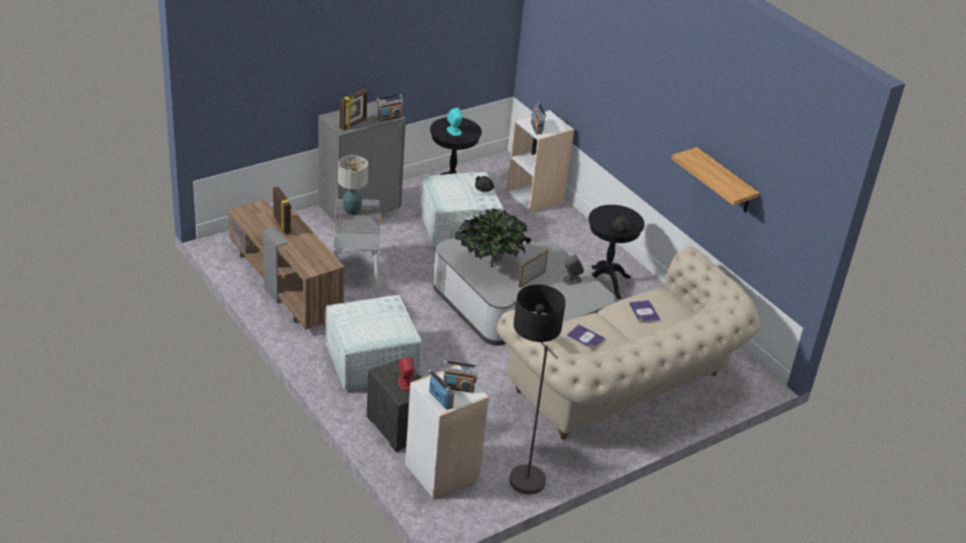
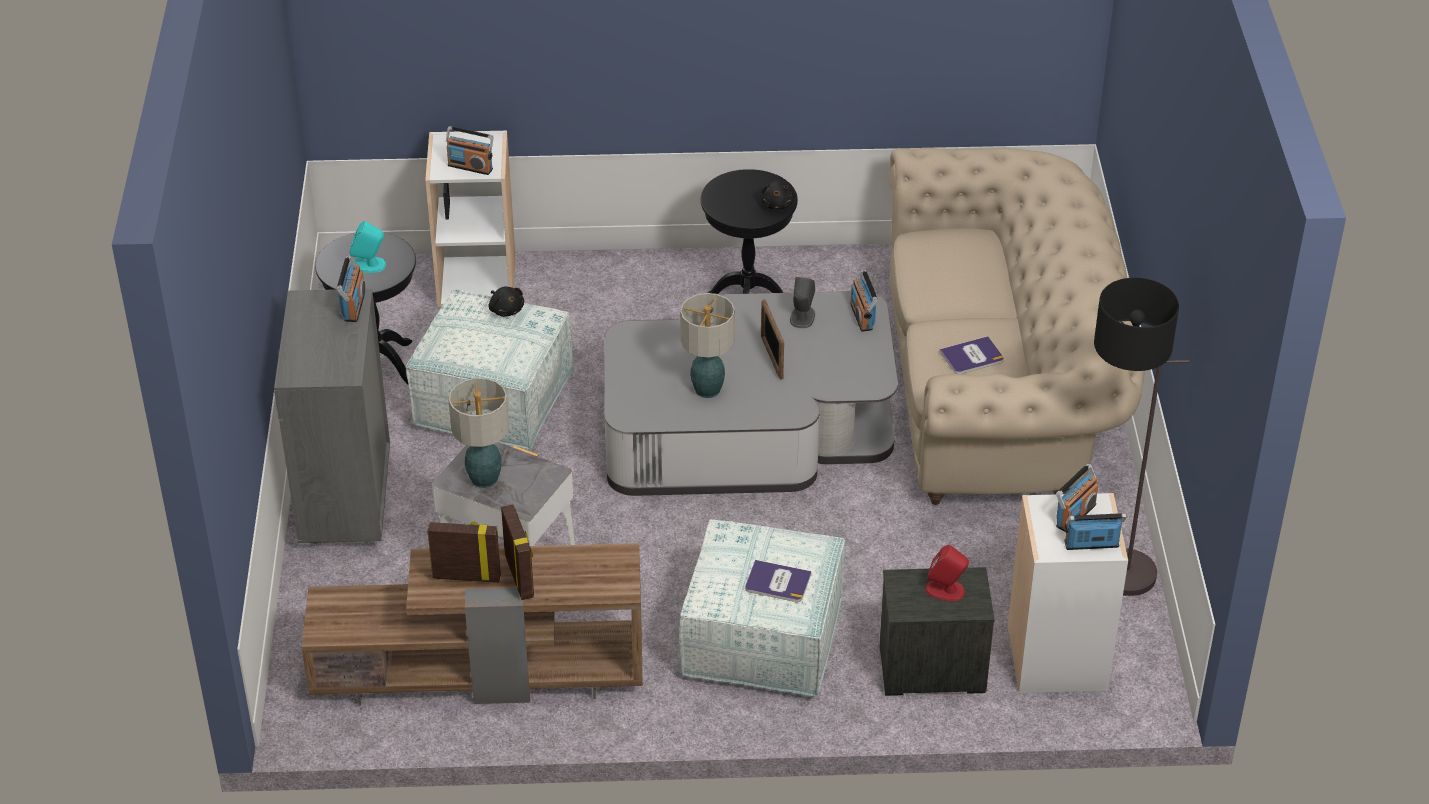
camera: 55 degrees left, 5 degrees up
(353, 124) = (340, 356): picture frame -> picture frame (520, 576)
(489, 266) = (707, 389): potted plant -> table lamp
(592, 299) = (862, 316): none -> radio
(643, 312) = (951, 274): book -> book (777, 582)
(724, 181) = (886, 30): shelf -> none

